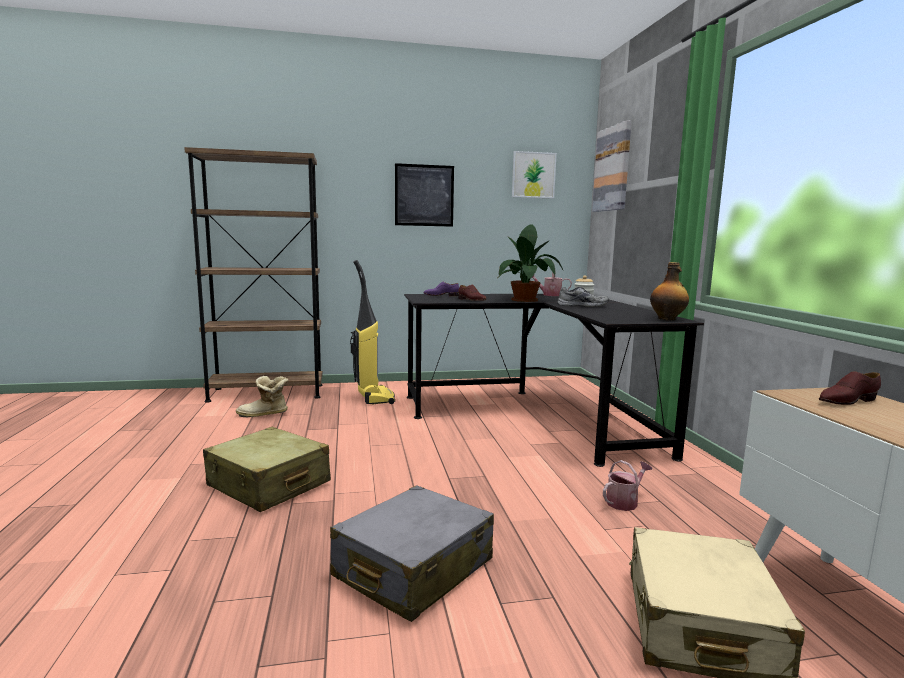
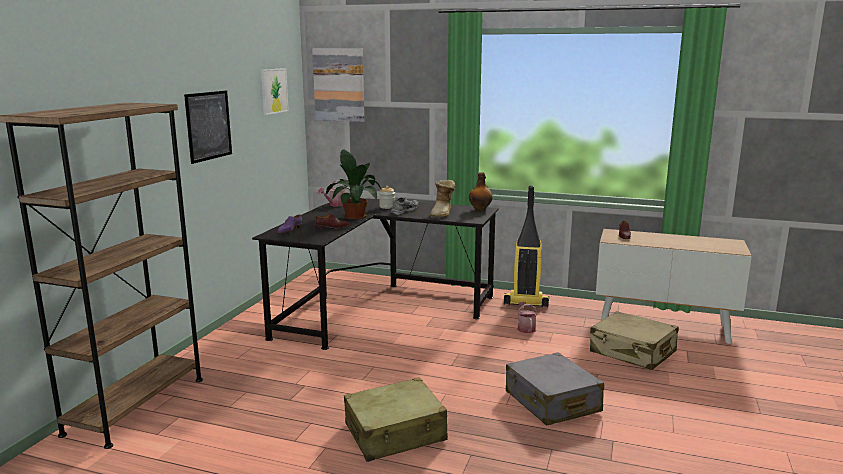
camera: 60 degrees left, 5 degrees up
(264, 415) = (214, 416): boot -> boot (443, 214)
(374, 397) = (244, 354): vacuum cleaner -> vacuum cleaner (525, 303)

